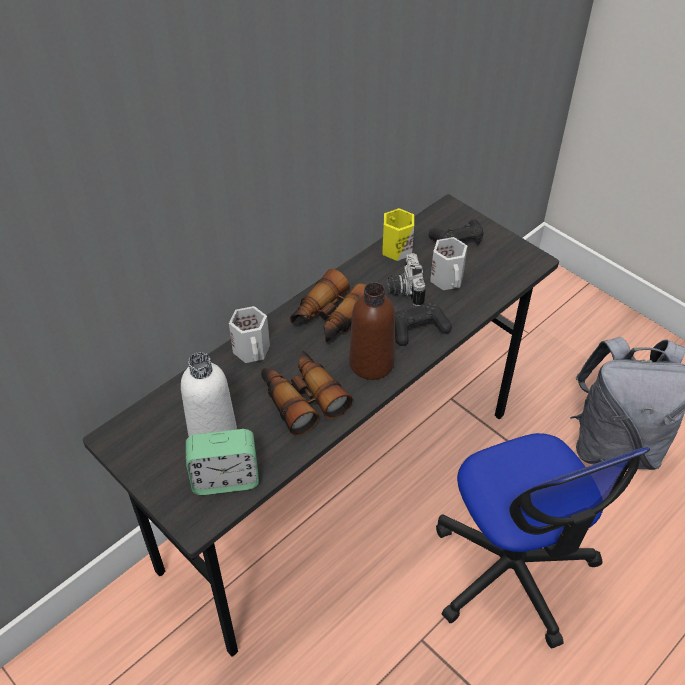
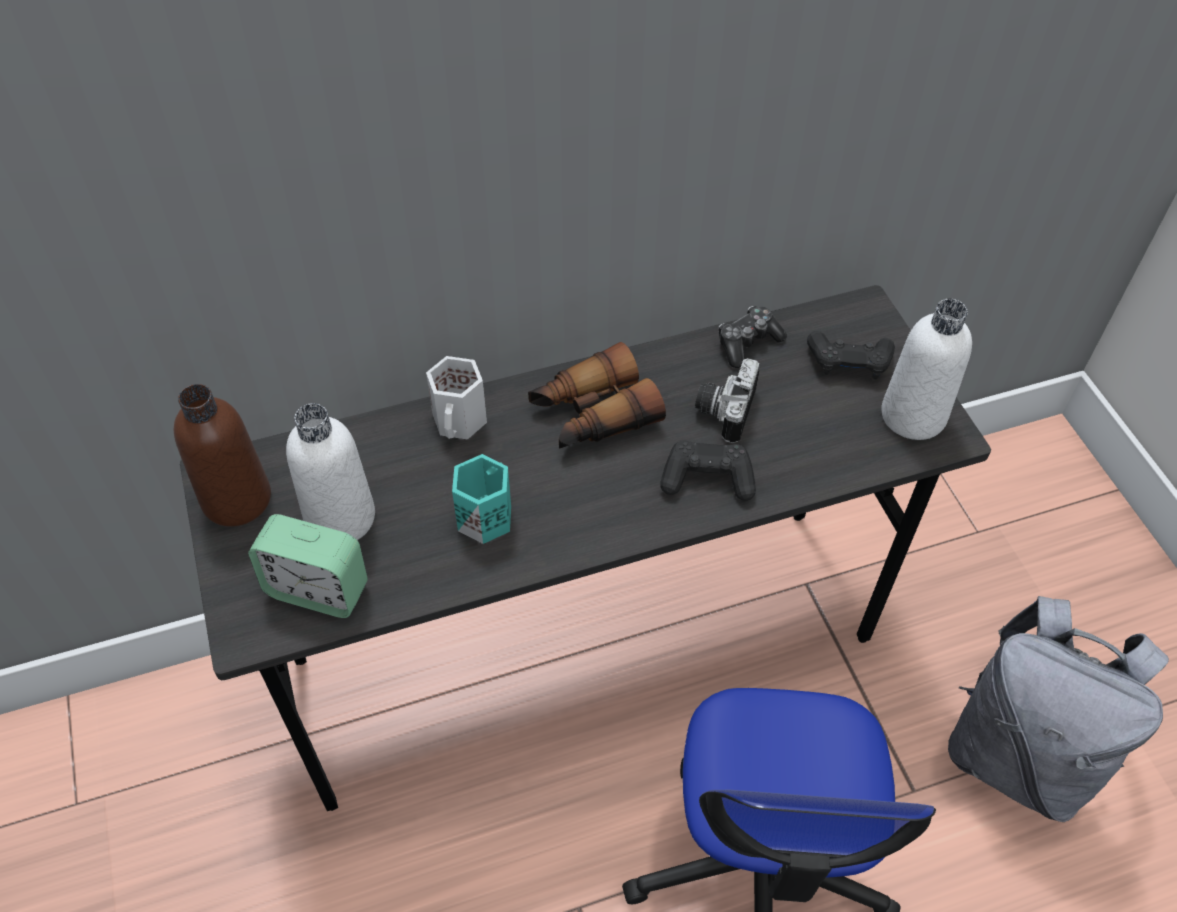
camera: 25 degrees right, 5 degrees up
(302, 398) = (484, 516): binoculars -> turquoise mug
(371, 363) = (609, 503): brown bottle -> brown bottle (236, 499)
(395, 248) = (747, 343): yellow mug -> game controller
(448, 279) = (798, 417): white mug -> none
(508, 256) = (913, 415): none -> white bottle

